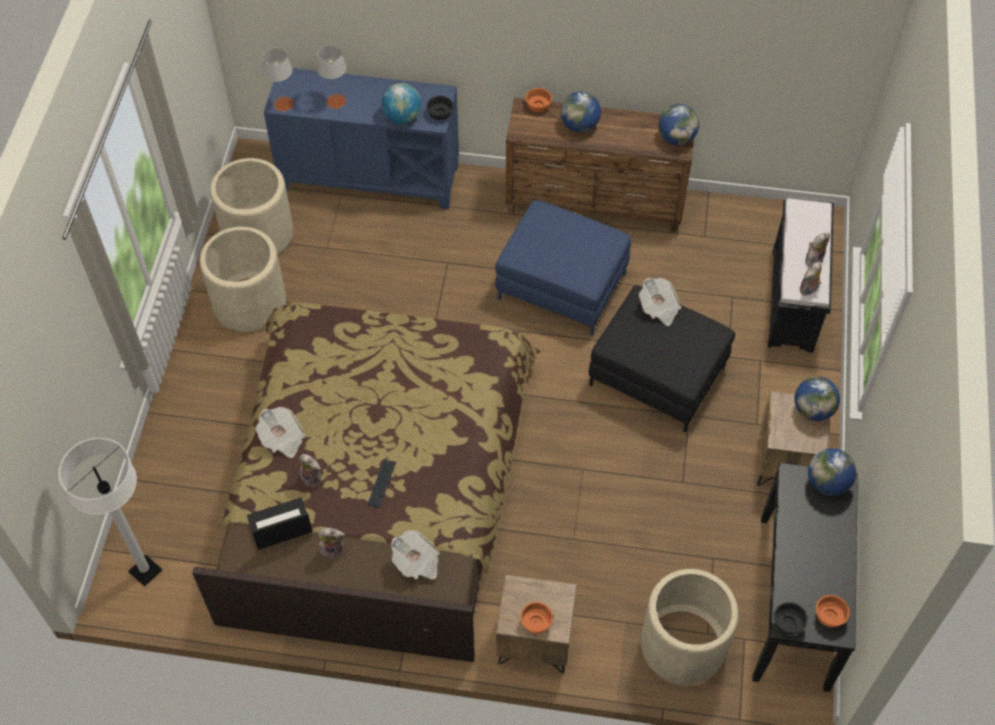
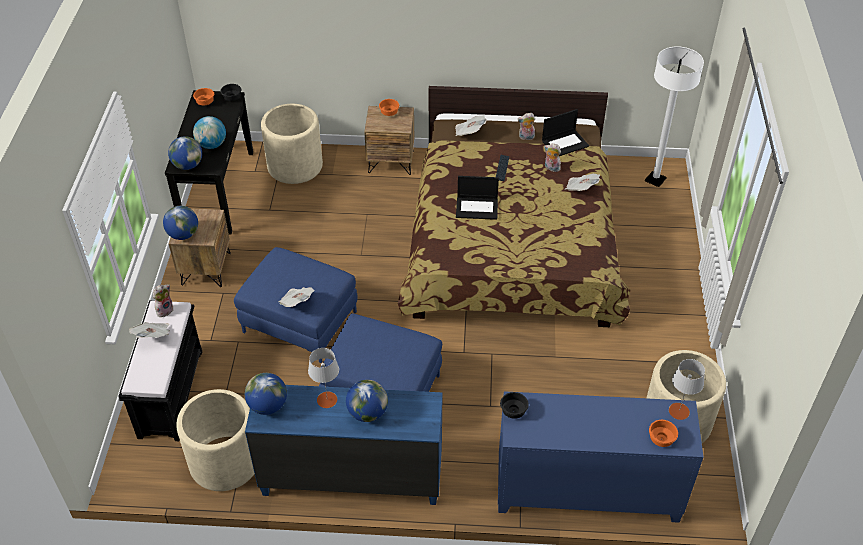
camera: 175 degrees right, 10 degrees down
(249, 302) = (658, 357): beige planter -> beige planter (225, 461)
(336, 101) = (625, 418): grey table lamp -> grey table lamp (327, 400)
(402, 117) = (552, 405): globe -> globe (212, 145)
(428, 416) = (477, 208): none -> laptop
(537, 106) = (413, 432): orange bowl -> orange bowl (662, 439)
(595, 204) = (351, 477): brown dresser -> blue dresser
(656, 376) = (300, 322): black ottoman -> blue ottoman
(813, 259) = (153, 336): plush toy -> newspaper

